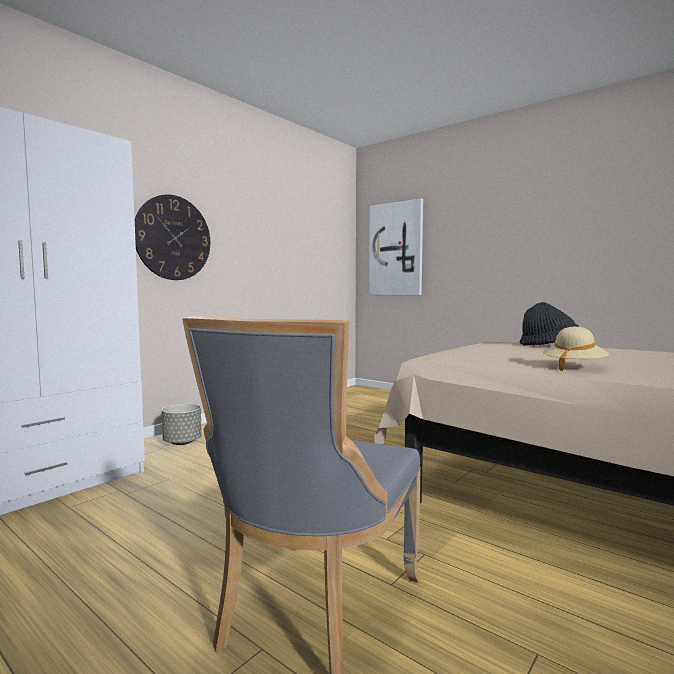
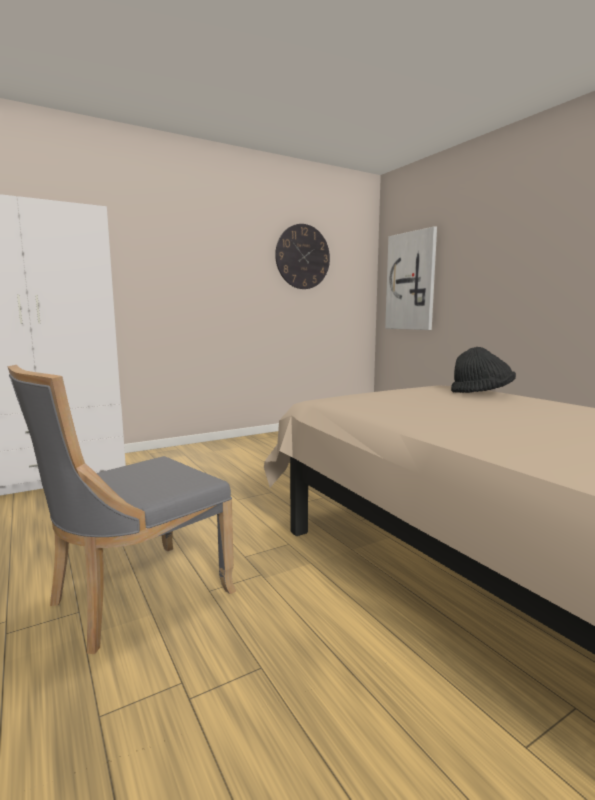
camera: 20 degrees right, 5 degrees up
(173, 238) = (174, 281): wall clock -> wall clock (302, 257)
(182, 442) = (174, 455): grey planter -> none
(574, 367) = (421, 421): beige hat -> none

